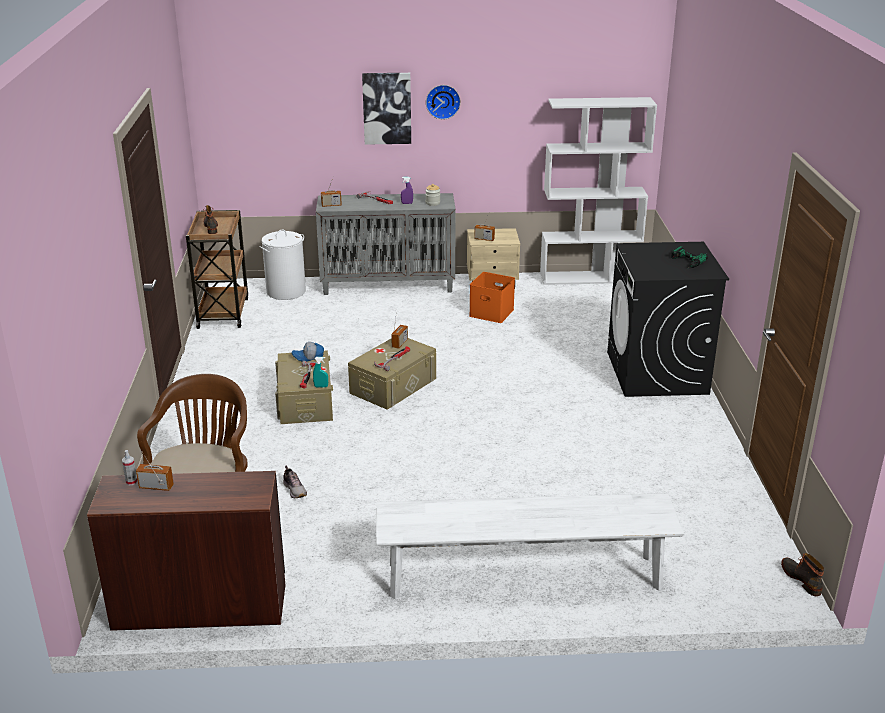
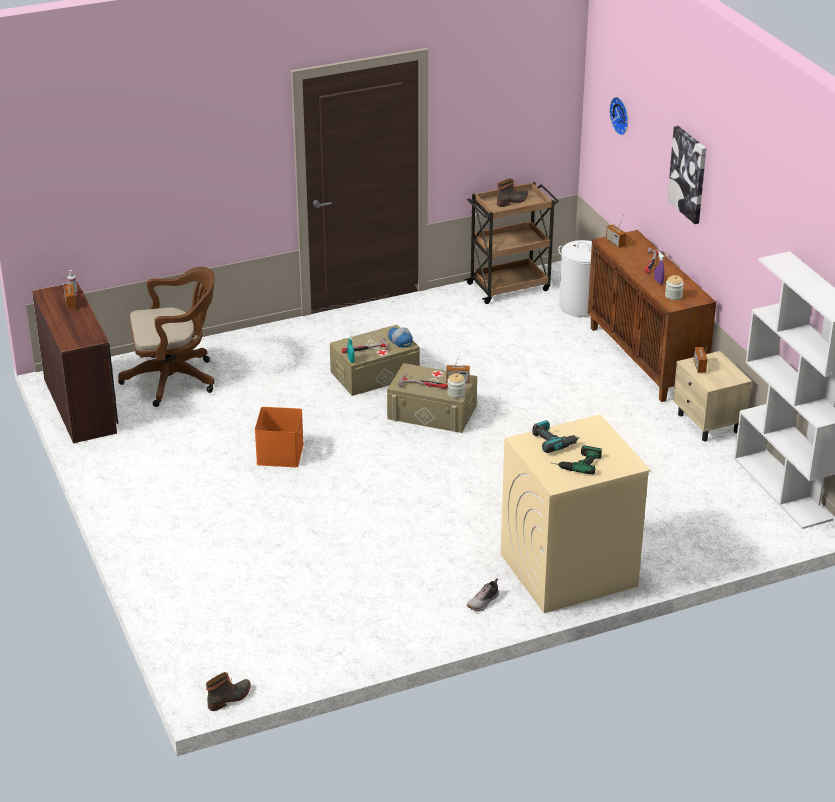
camera: 70 degrees right, 5 degrees up
(295, 490) = (237, 405): shoe -> shoe (483, 602)
(388, 285) = (646, 359): grey cabinet -> brown cabinet
(420, 348) = (456, 394): none -> jar
(443, 101) = (723, 195): wall clock -> wall clock (621, 115)
(492, 312) = (632, 438): orange storage box -> orange storage box (281, 454)
(524, 576) = (171, 541): white bench -> none
(651, 265) = (553, 441): none -> power drill
(657, 373) = (568, 570): black washing machine -> beige washing machine

